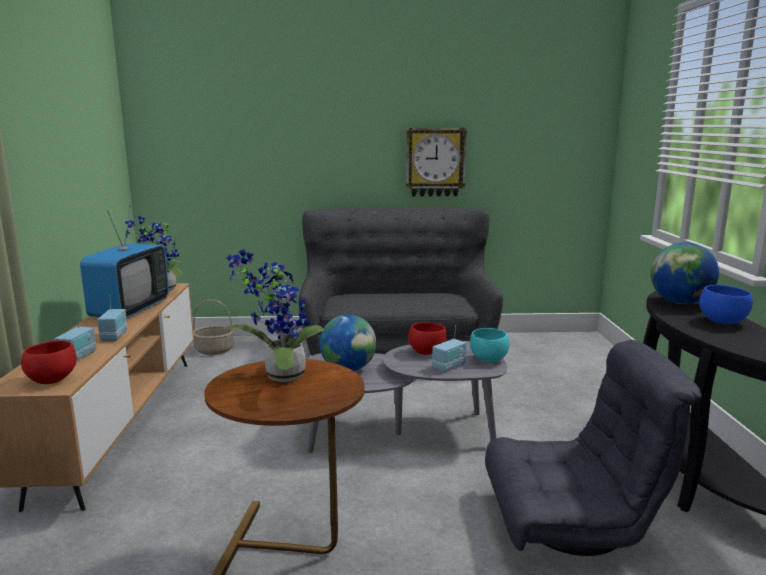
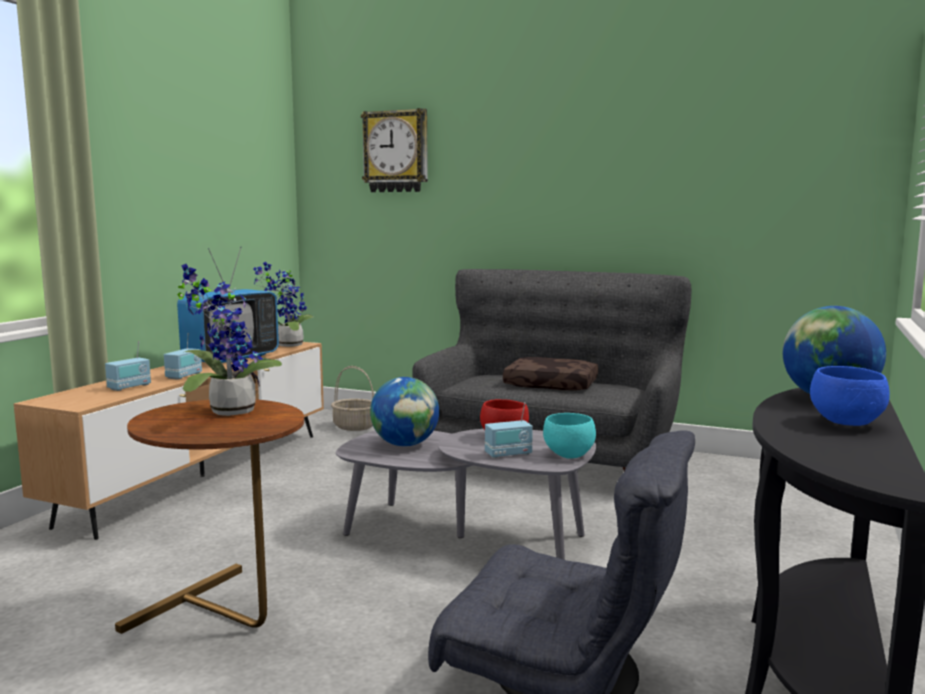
camera: 25 degrees right, 5 degrees down
(51, 380) = (82, 400): red bowl -> none
(401, 299) = (552, 385): none -> brown pillow
(435, 162) = (631, 214): wall clock -> wall clock (396, 151)

